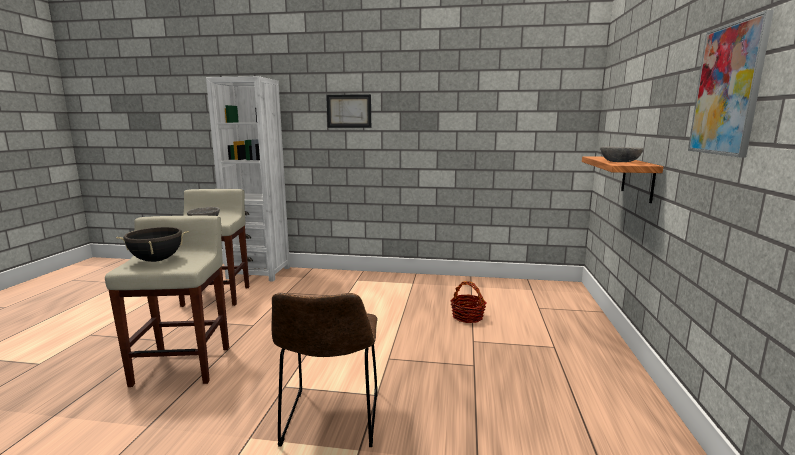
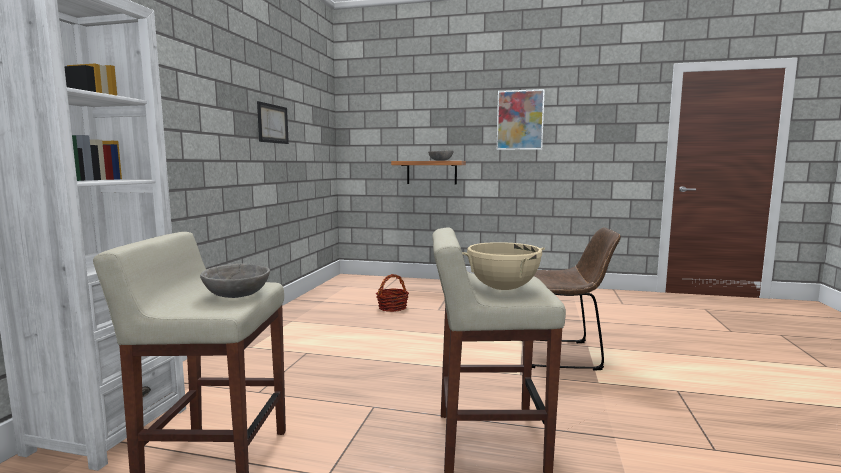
camera: 85 degrees left, 5 degrees down
(157, 260) = (503, 288): black cooking pot -> beige cooking pot
(349, 111) = (186, 100): picture -> picture (272, 123)

